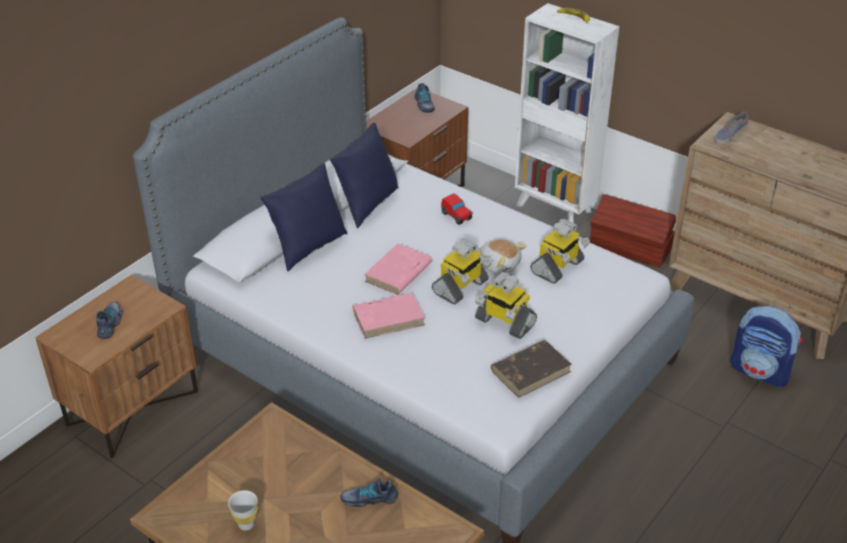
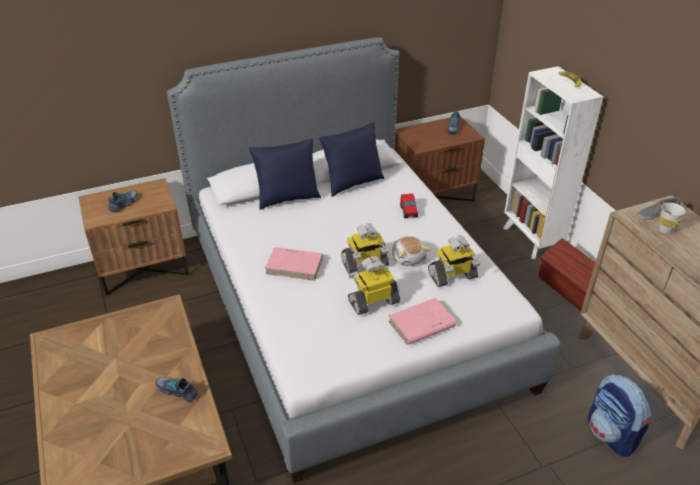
camera: 30 degrees right, 0 degrees up
(246, 524) = (88, 370): white cup -> white cup (665, 230)
(398, 273) = (330, 237): pink book -> pink book (421, 324)
(504, 322) = (373, 301): toy robot -> toy robot turned 90 degrees clockwise
(531, 370) = (360, 346): brown book -> none

